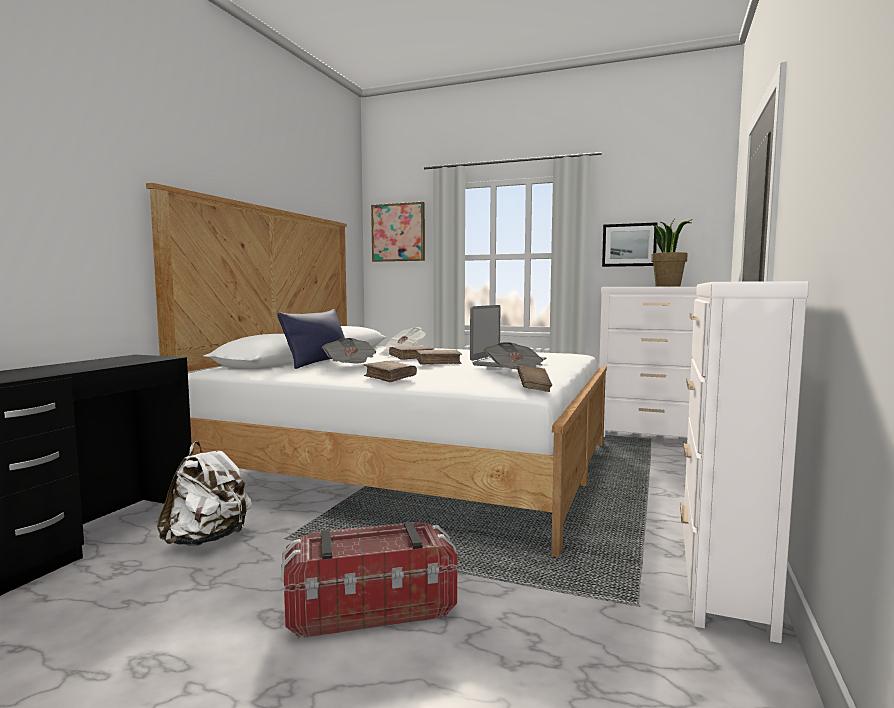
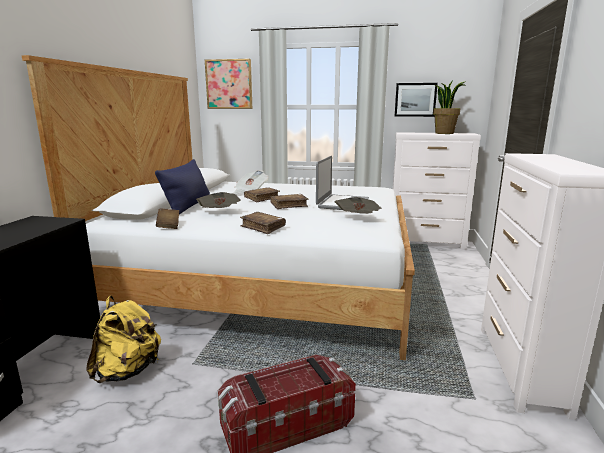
camera: 10 degrees left, 10 degrees up
(208, 539) = (128, 371): white backpack -> yellow backpack
(534, 388) = (383, 236): brown book -> brown book (168, 226)

